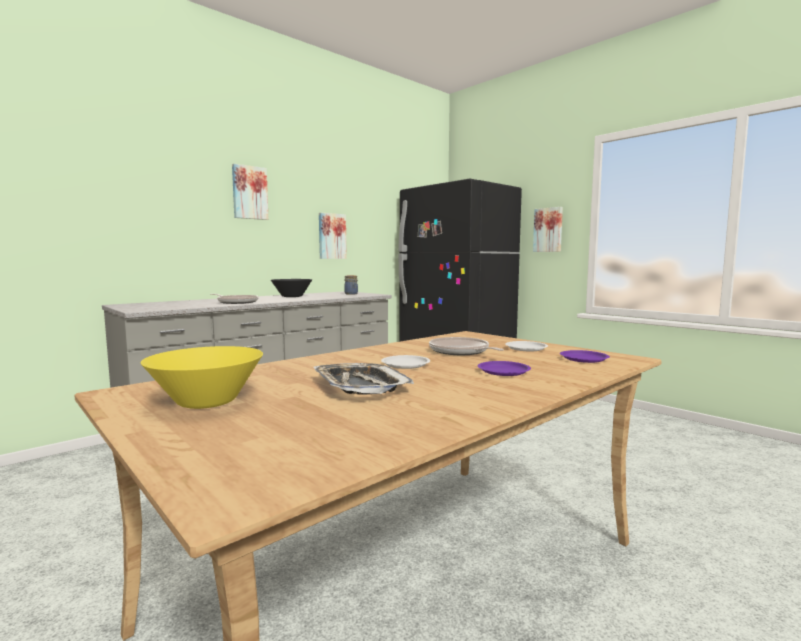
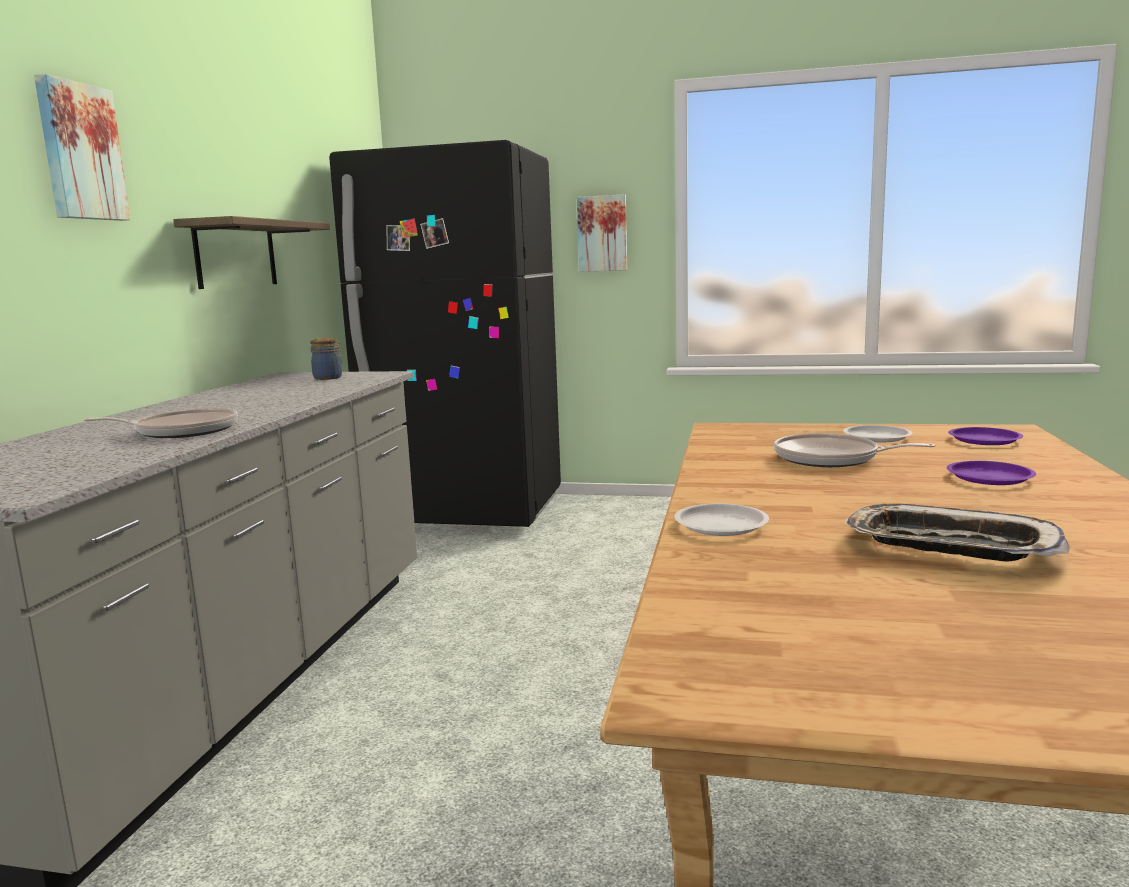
camera: 35 degrees left, 5 degrees up
(207, 402) = (898, 644): yellow bowl -> none
(292, 296) = (234, 399): black bowl -> none
(331, 236) = (236, 254): picture -> shelf
(405, 365) = (857, 497): white plate -> white plate (720, 526)

